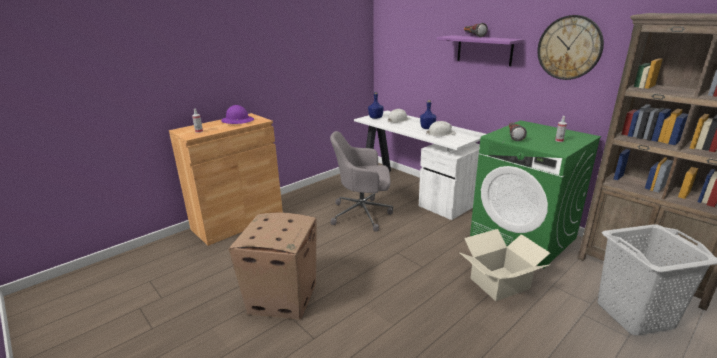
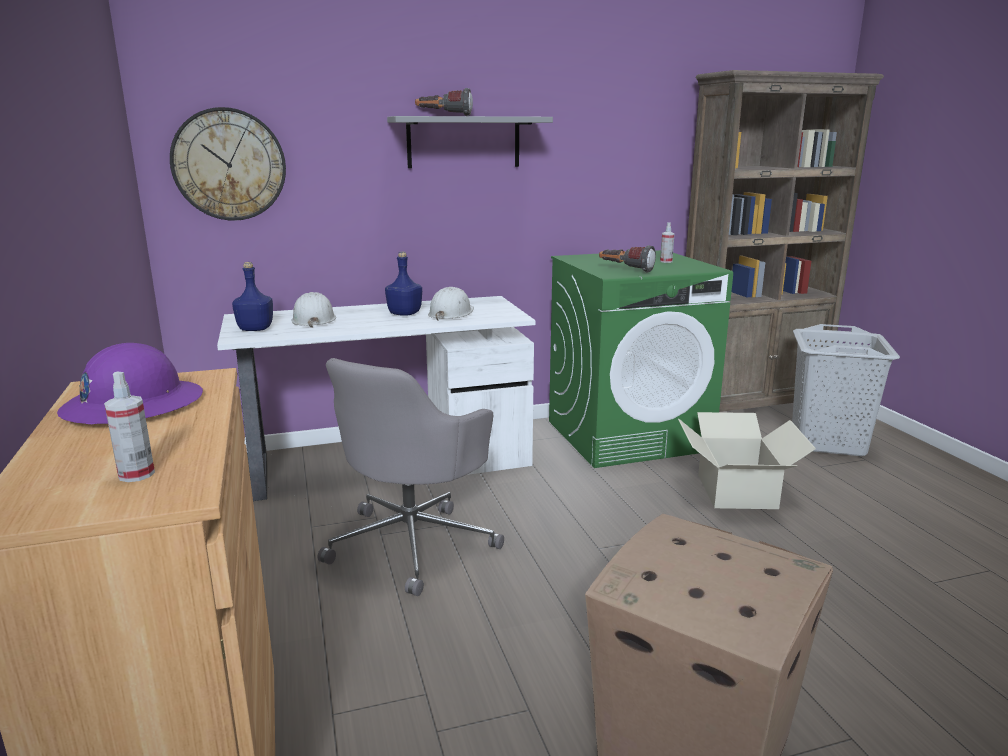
camera: 65 degrees left, 5 degrees down
(484, 50) = (463, 142): purple shelf -> grey shelf
(569, 48) = (605, 127): wall clock -> wall clock (229, 164)

